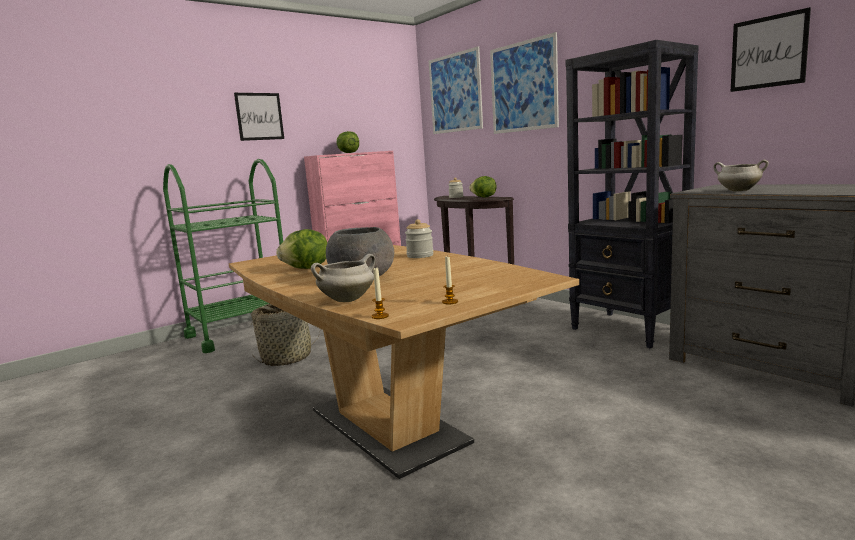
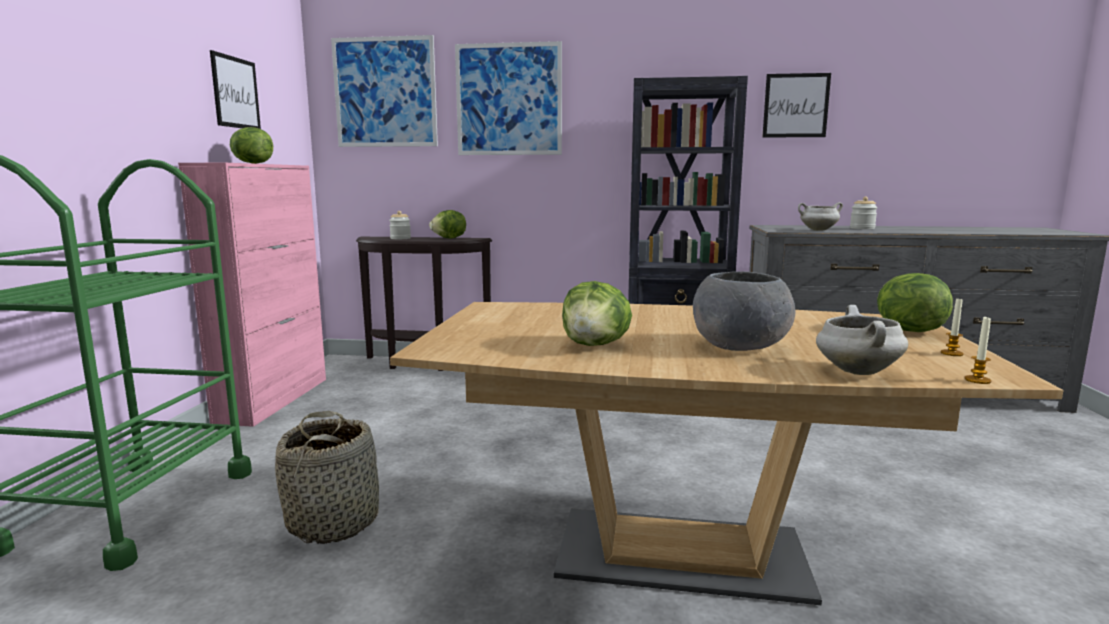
camera: 45 degrees left, 0 degrees up
(259, 116) = (105, 76): picture -> picture (235, 92)
(420, 256) = (666, 311): jar -> jar (862, 228)
(503, 285) = (907, 330): none -> lettuce

